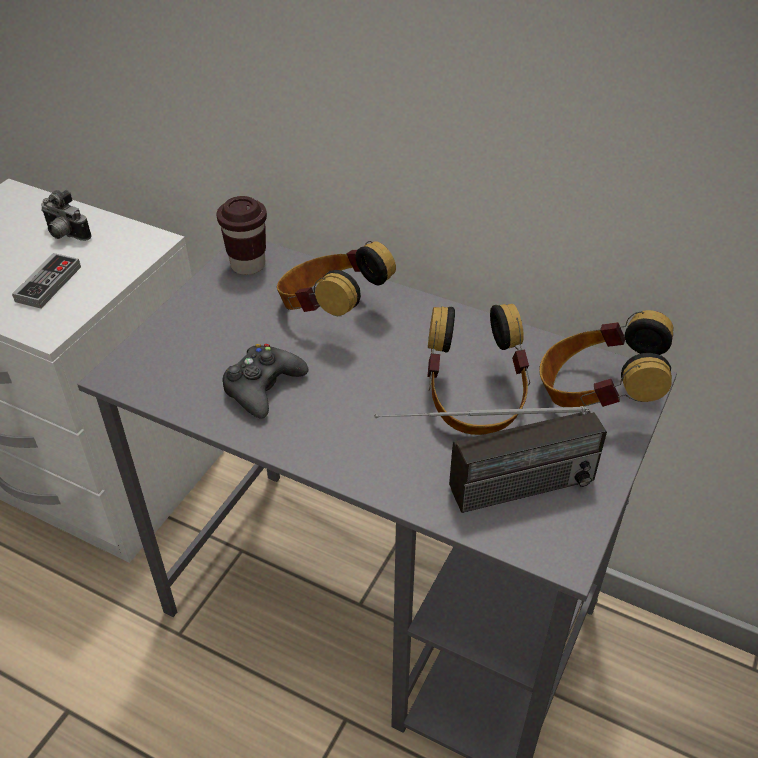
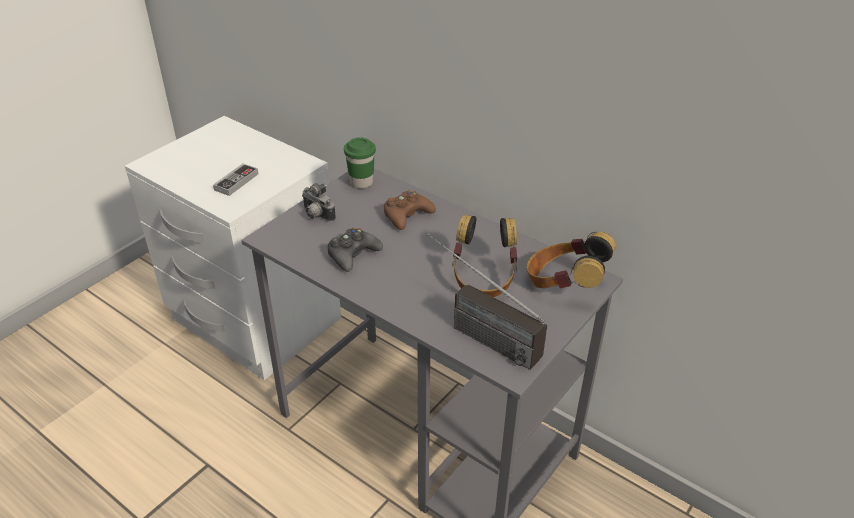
camera: 10 degrees right, 5 degrees down
(65, 235) = (252, 154): camera -> camera (316, 216)
(248, 265) = (361, 182): brown cup -> green cup
(330, 311) = (407, 215): headphones -> brown game controller
(487, 495) = (475, 332): radio -> radio turned 45 degrees clockwise

